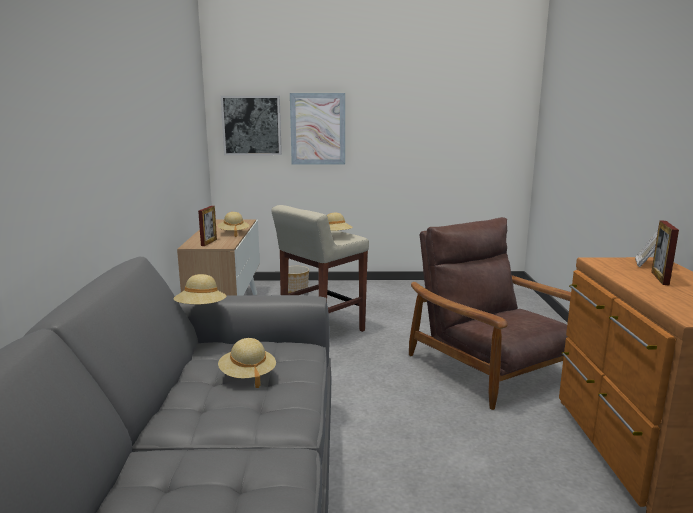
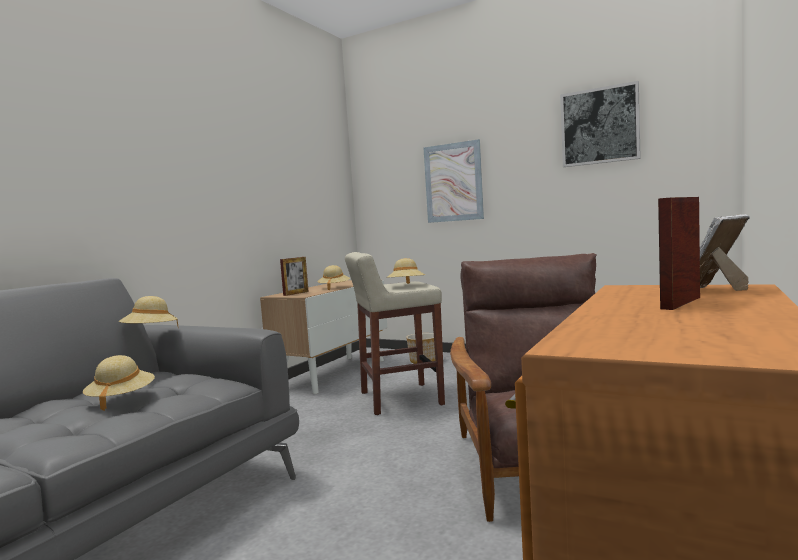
camera: 30 degrees right, 10 degrees down
(252, 125) = (390, 185): picture -> picture (599, 126)

